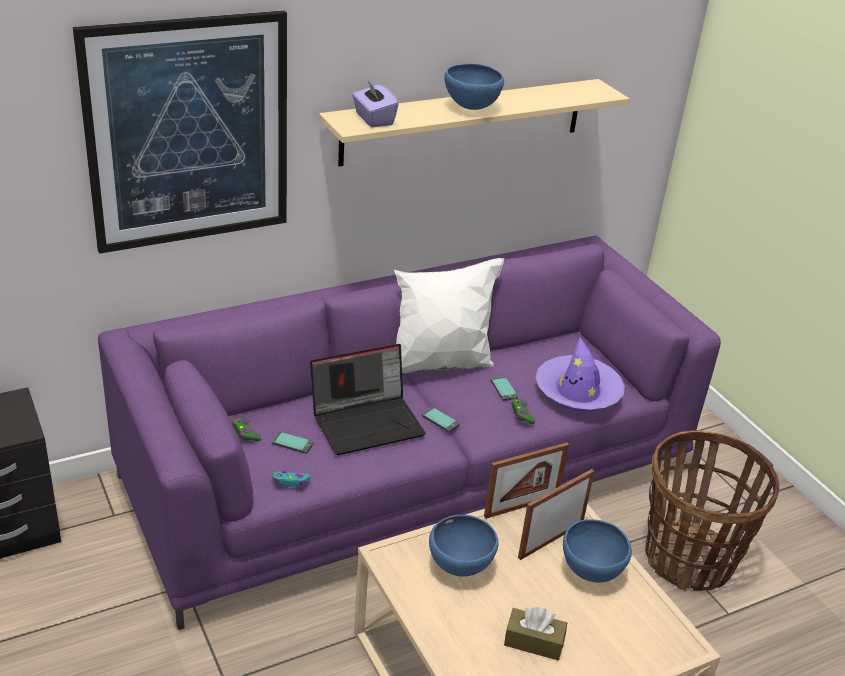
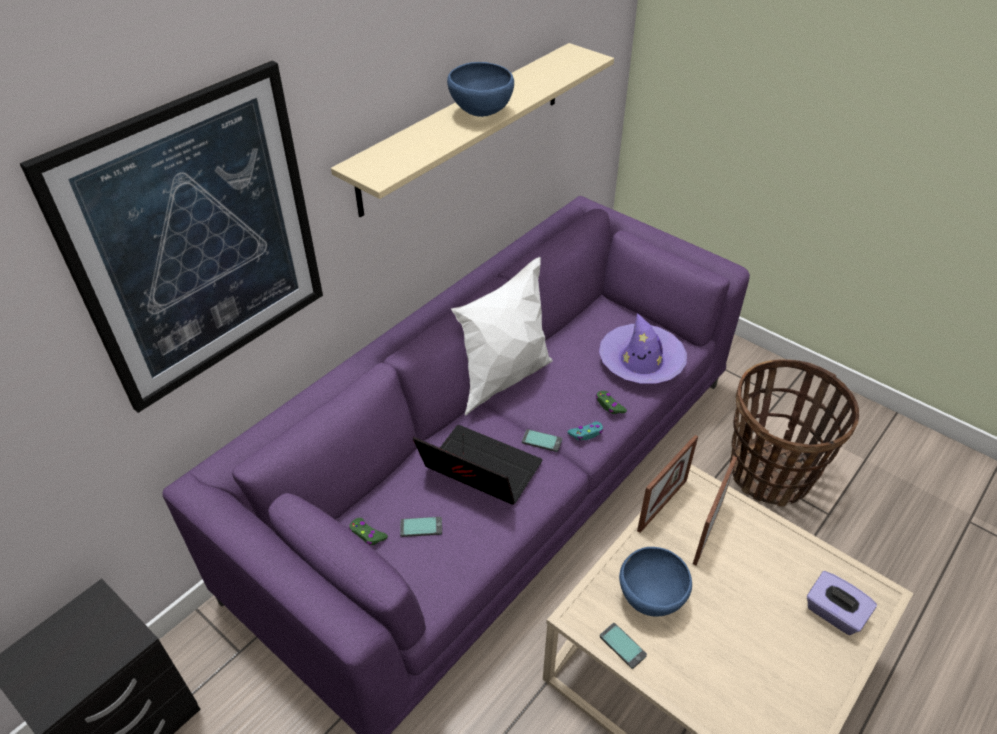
camera: 20 degrees left, 10 degrees up
(290, 482) = (446, 575): turquoise game controller -> turquoise game controller (586, 434)
(368, 422) = (478, 471): laptop -> laptop turned 105 degrees counterclockwise
(373, 119) = (394, 158): purple tissue box -> purple tissue box (833, 613)
(504, 389) = (578, 383): phone -> phone (623, 645)
(534, 642) = (761, 653): brown tissue box -> none
(590, 571) = (760, 551): blue bowl -> none

